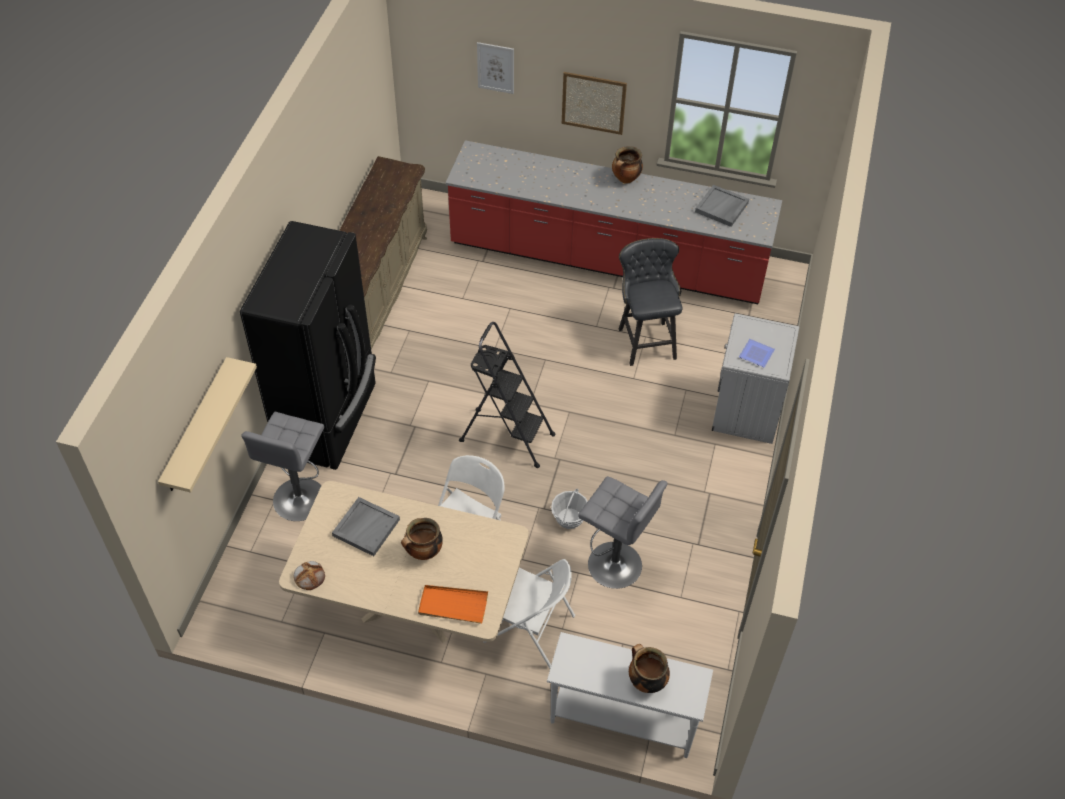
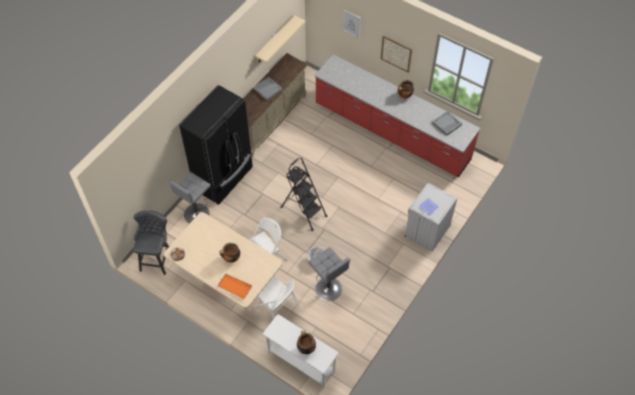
camera: 20 degrees right, 5 degrees up
(196, 427) = (145, 173): beige shelf -> beige shelf (275, 39)
(366, 527) = (210, 239): grey tray -> grey tray (268, 89)
(645, 337) = (393, 179): grey stool -> grey stool (157, 257)

